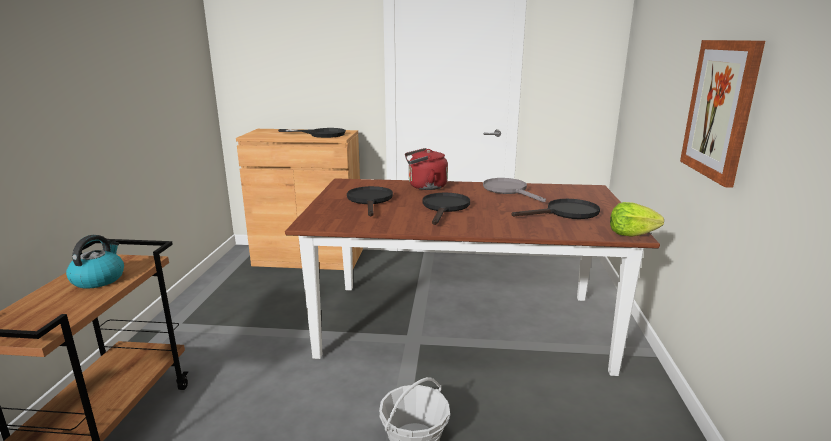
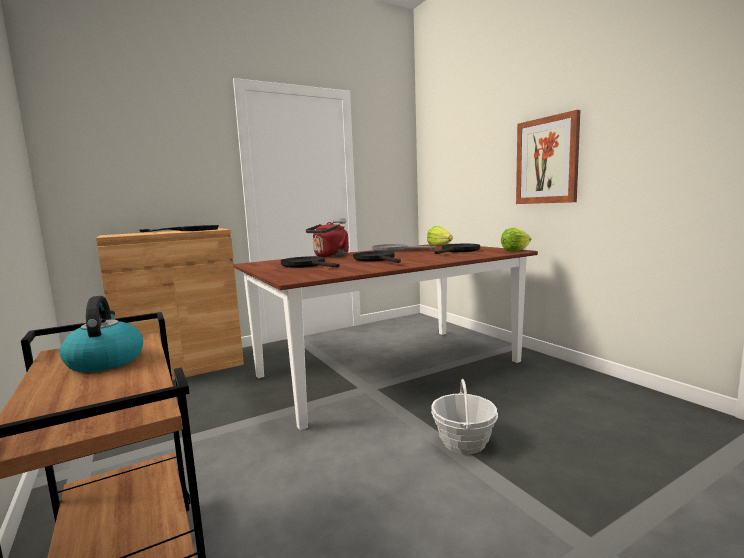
camera: 35 degrees left, 10 degrees down
(580, 192) = (439, 246): none -> lettuce

